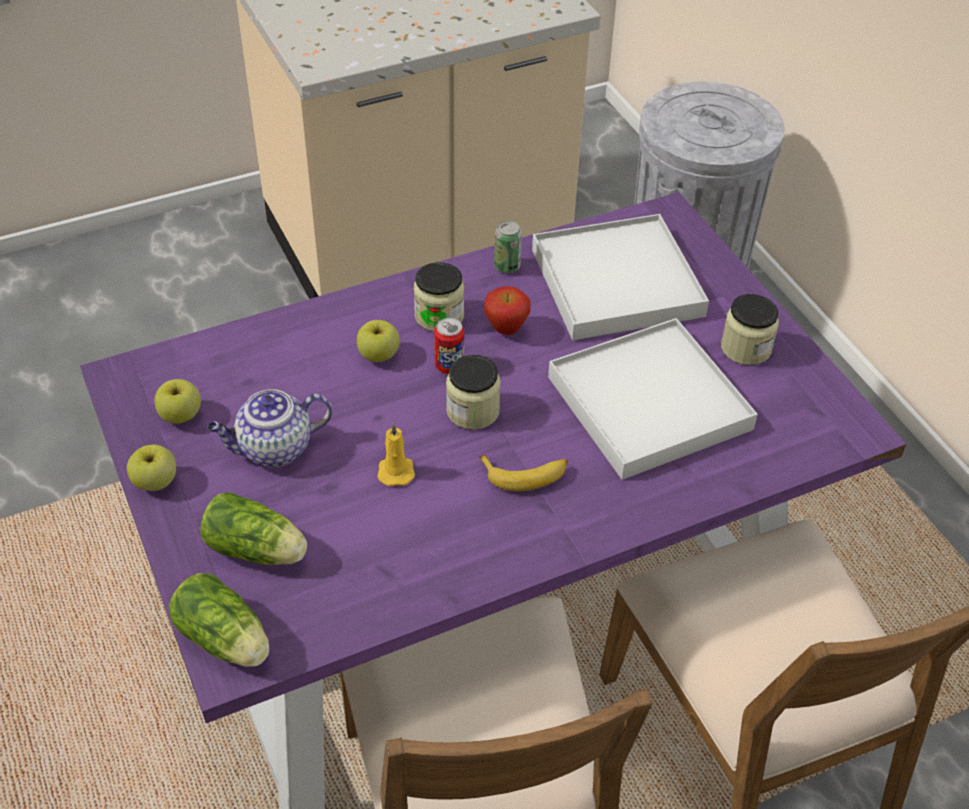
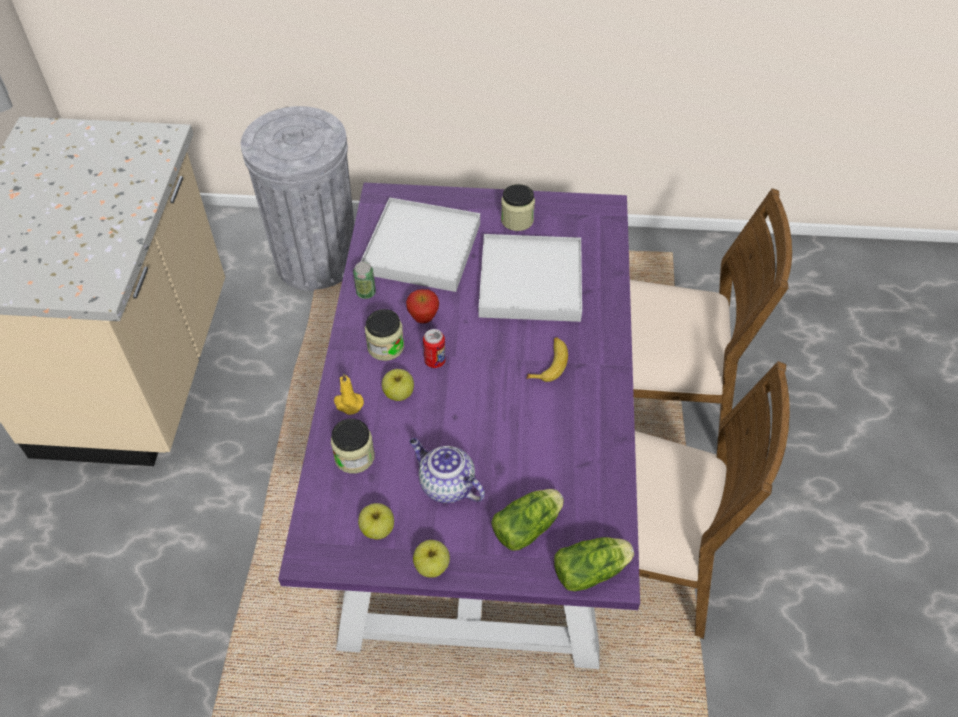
camera: 60 degrees left, 5 degrees up
(273, 449) = (445, 485): teapot -> teapot turned 120 degrees clockwise
(396, 470) = (506, 426): yellow candle -> yellow candle (348, 403)
(473, 411) = (481, 366): jar -> jar (354, 457)

